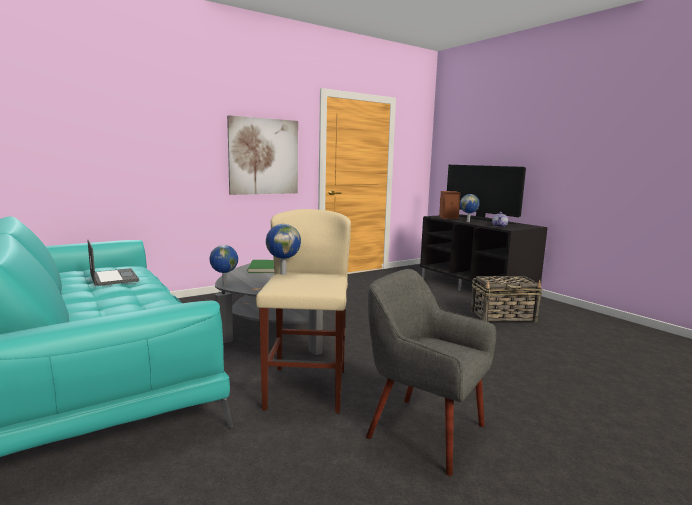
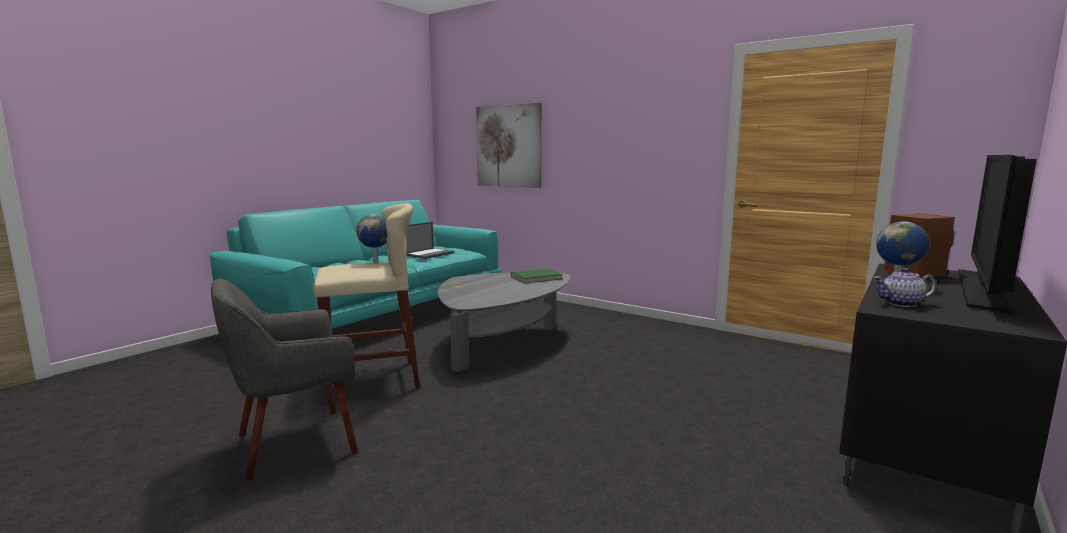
camera: 70 degrees right, 0 degrees up
(224, 285) = (458, 278): globe -> none
(264, 156) = (643, 151): picture -> picture (508, 146)
(424, 431) = (294, 443): grey armchair -> grey armchair turned 135 degrees counterclockwise
(503, 316) = (756, 485): basket -> none

